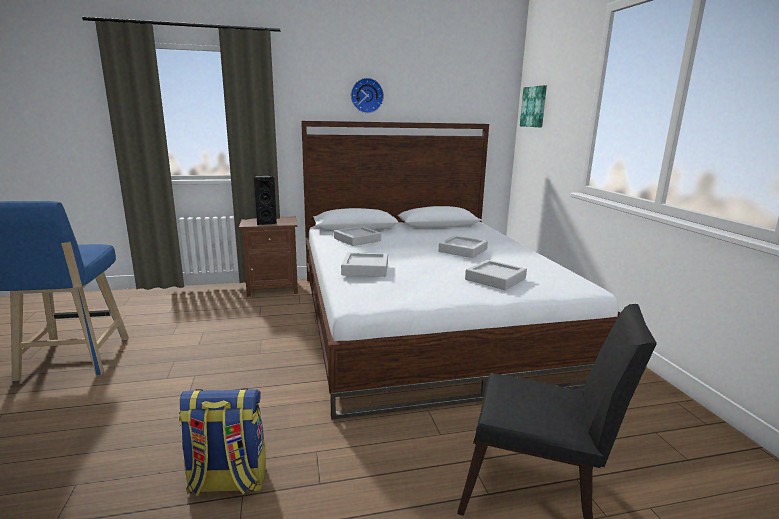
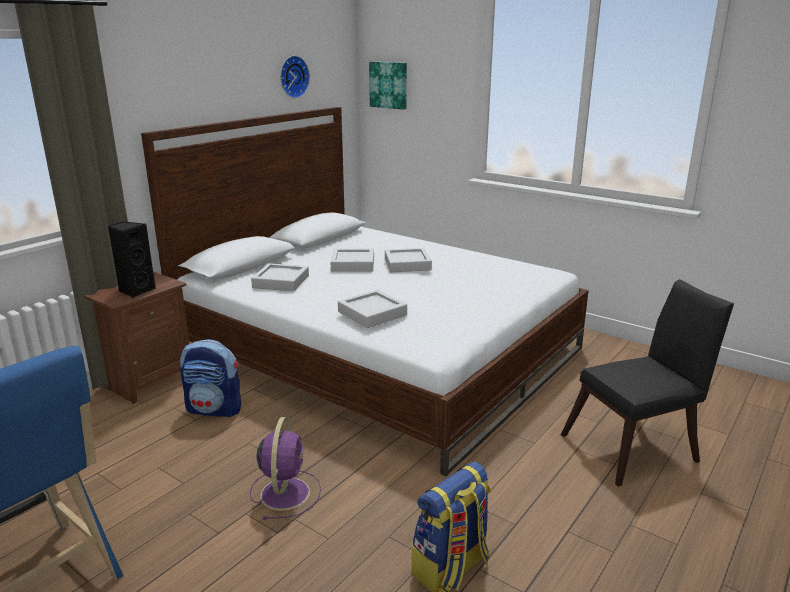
camera: 40 degrees left, 5 degrees up
(230, 375) = (285, 492): none -> purple fan
(277, 315) = (215, 409): none -> backpack
(366, 95) = (213, 87): wall clock -> wall clock (292, 77)
(495, 279) = (486, 286): grey tray -> grey tray (353, 264)

